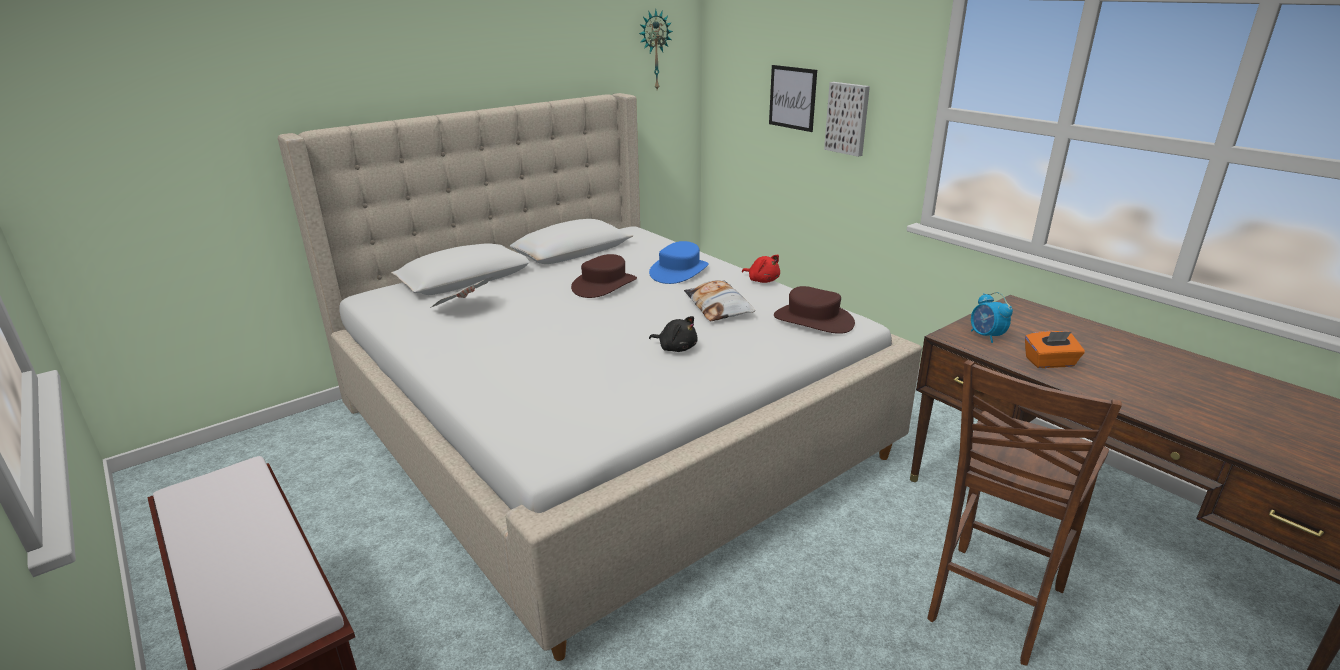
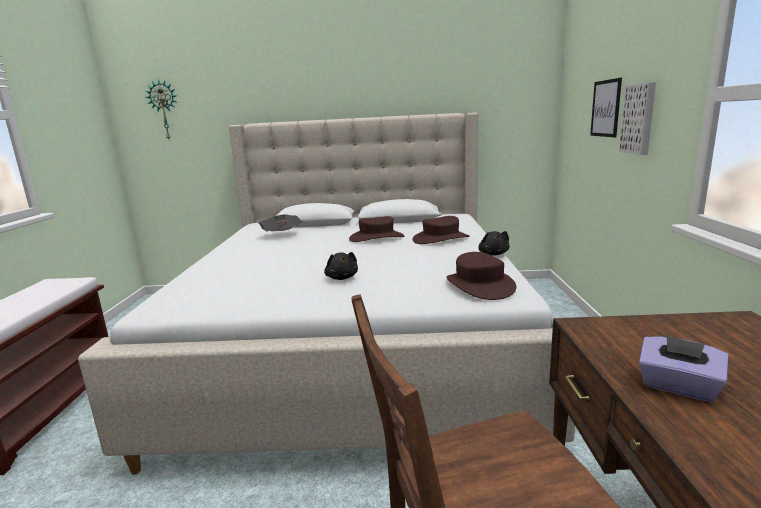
camera: 40 degrees right, 10 degrees down
(654, 50) = (511, 82): wall clock -> wall clock (165, 110)
(679, 271) = (441, 239): blue hat -> brown hat
(718, 307) = (423, 262): pillow -> none
(762, 280) = (493, 254): red plush toy -> black plush toy
(986, 336) = (632, 337): alarm clock -> none
(1050, 363) = (678, 387): orange tissue box -> purple tissue box

